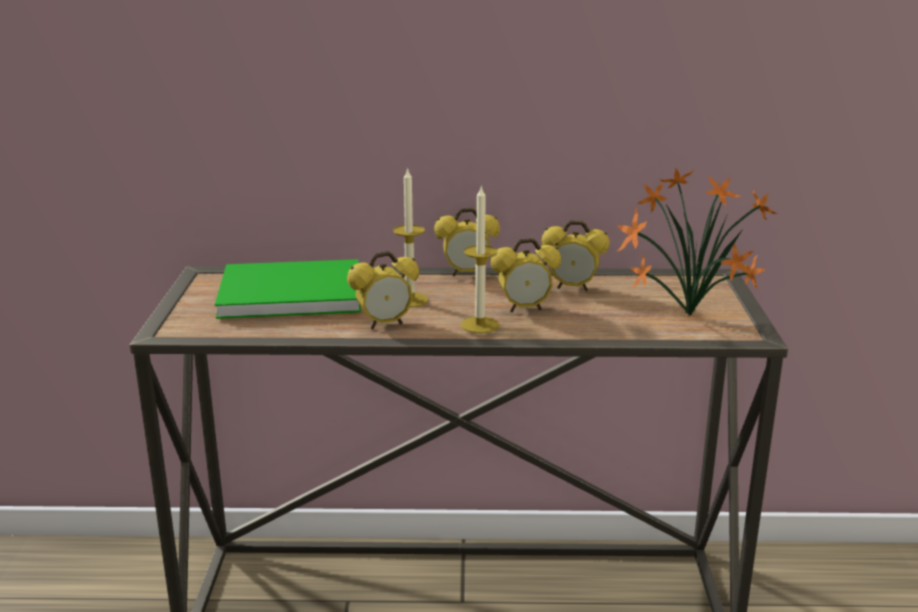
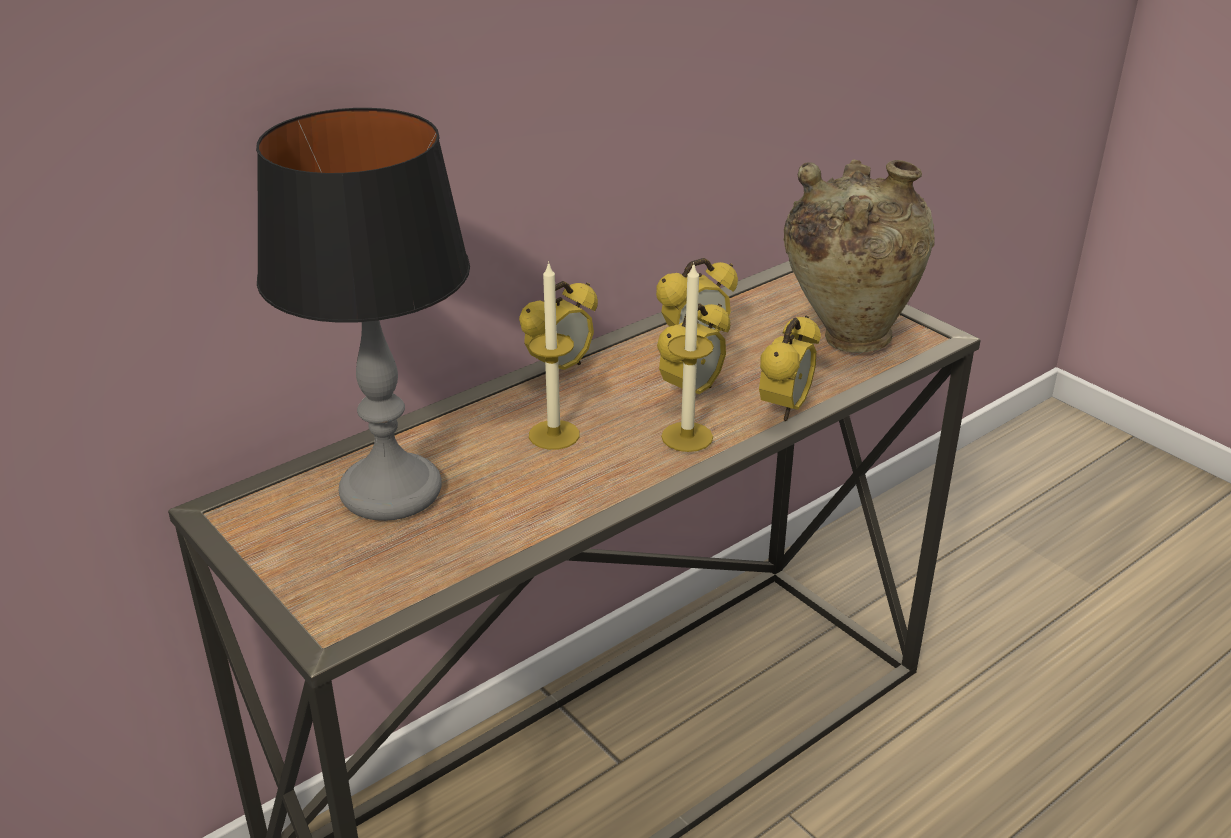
camera: 40 degrees left, 10 degrees up
(287, 292) = (390, 490): green book -> table lamp
(385, 324) = (582, 484): alarm clock -> alarm clock (785, 409)
(685, 316) = (847, 336): potted plant -> beige vase

